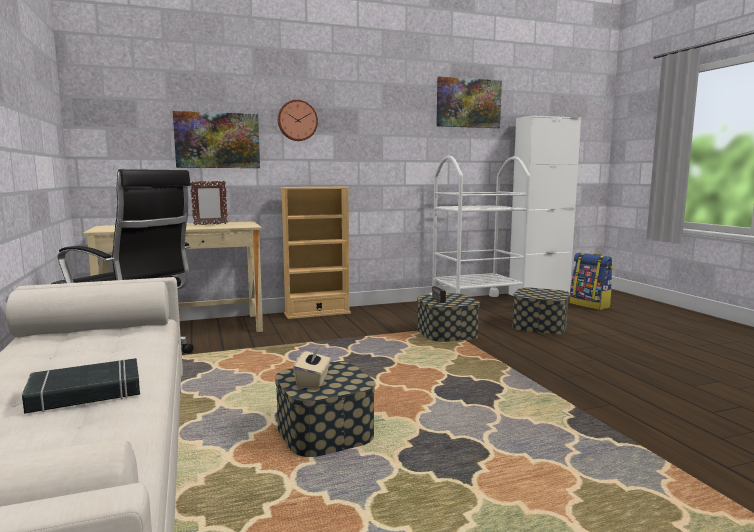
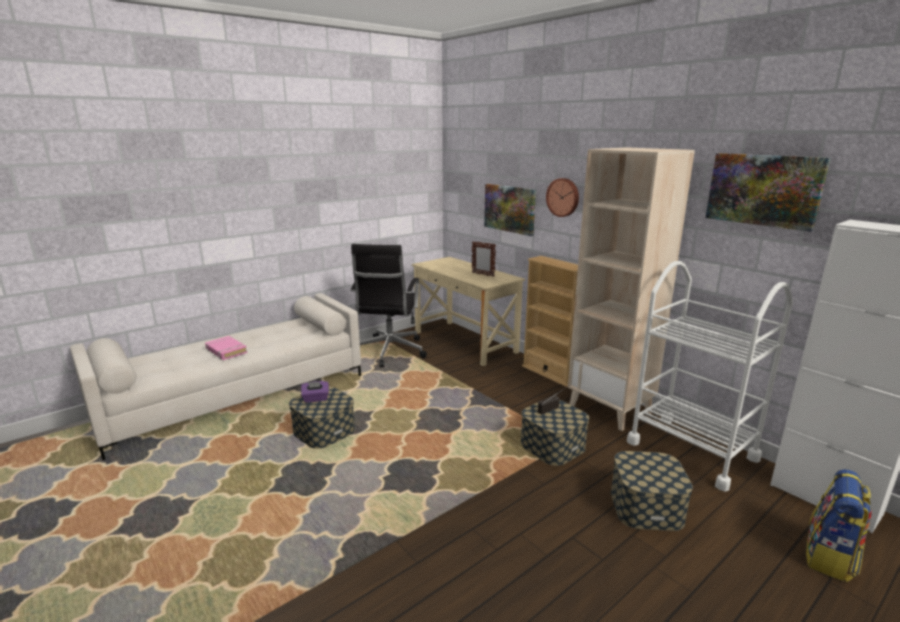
camera: 70 degrees right, 10 degrees up
(85, 393) = (226, 351): black book -> pink book
(313, 381) = (316, 399): beige tissue box -> purple tissue box
(403, 309) = (610, 409): none -> beige bookcase

